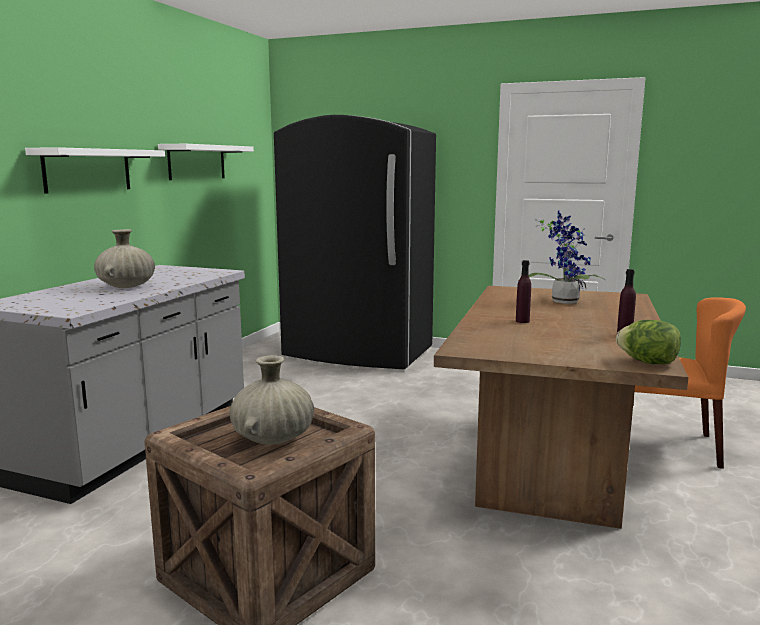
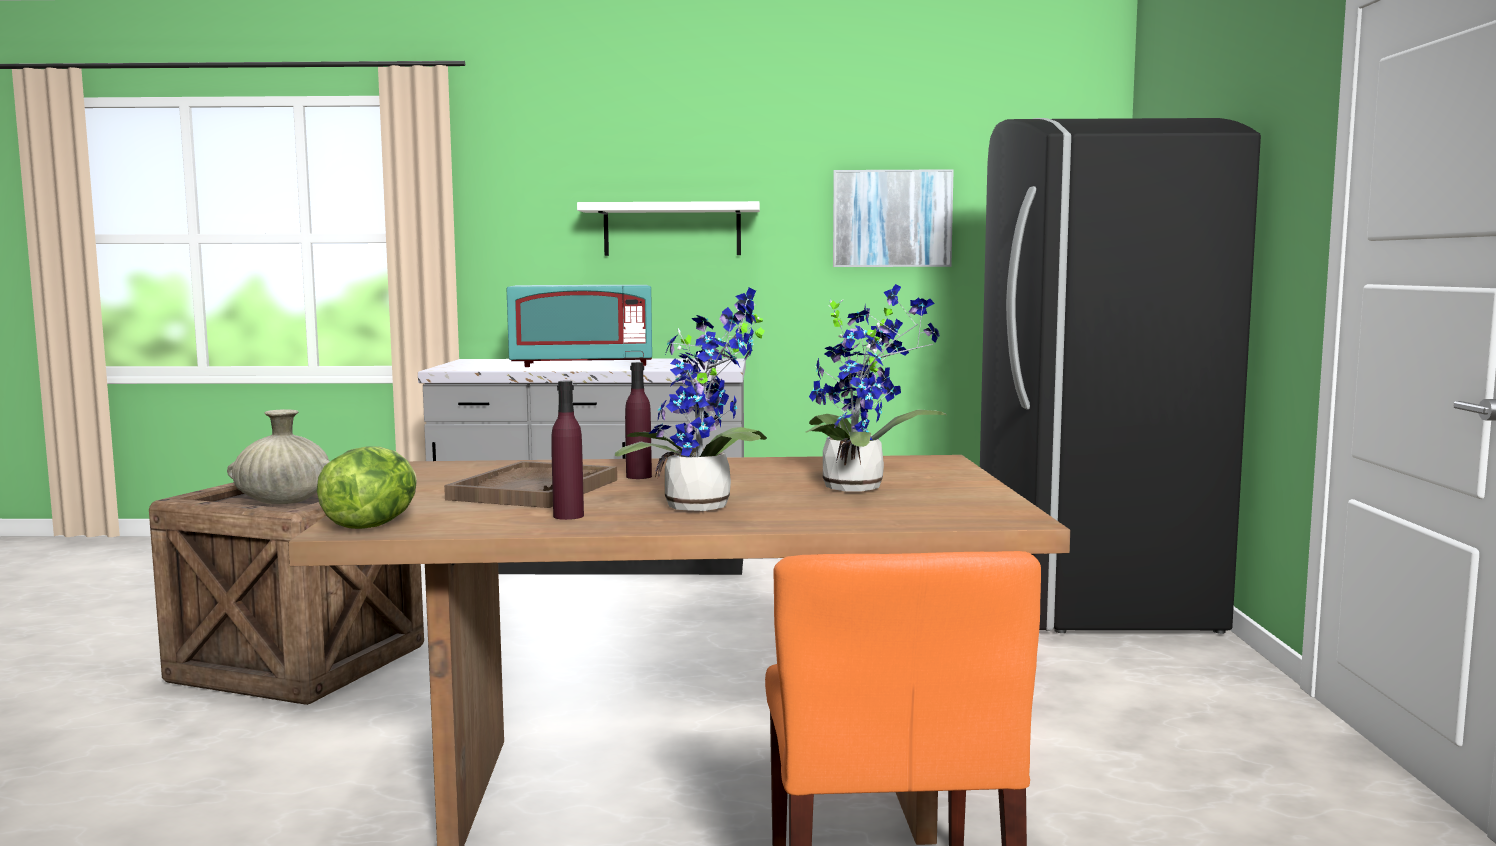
camera: 70 degrees right, 5 degrees down
(126, 287) = (583, 365): beige vase -> turquoise microwave
(197, 162) = (892, 218): white shelf -> picture
(554, 336) = (534, 490): none -> brown tray
(606, 319) = (705, 507): none -> potted plant

